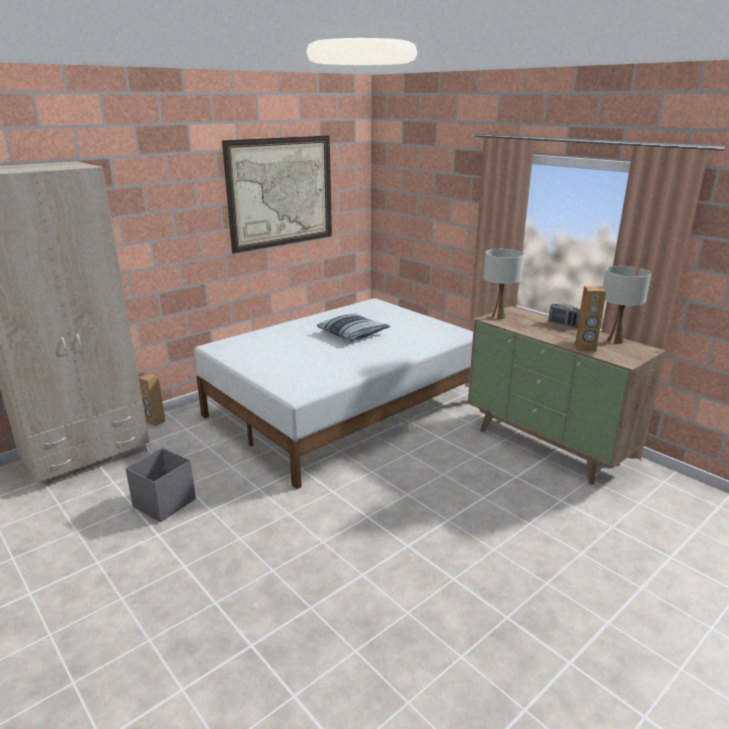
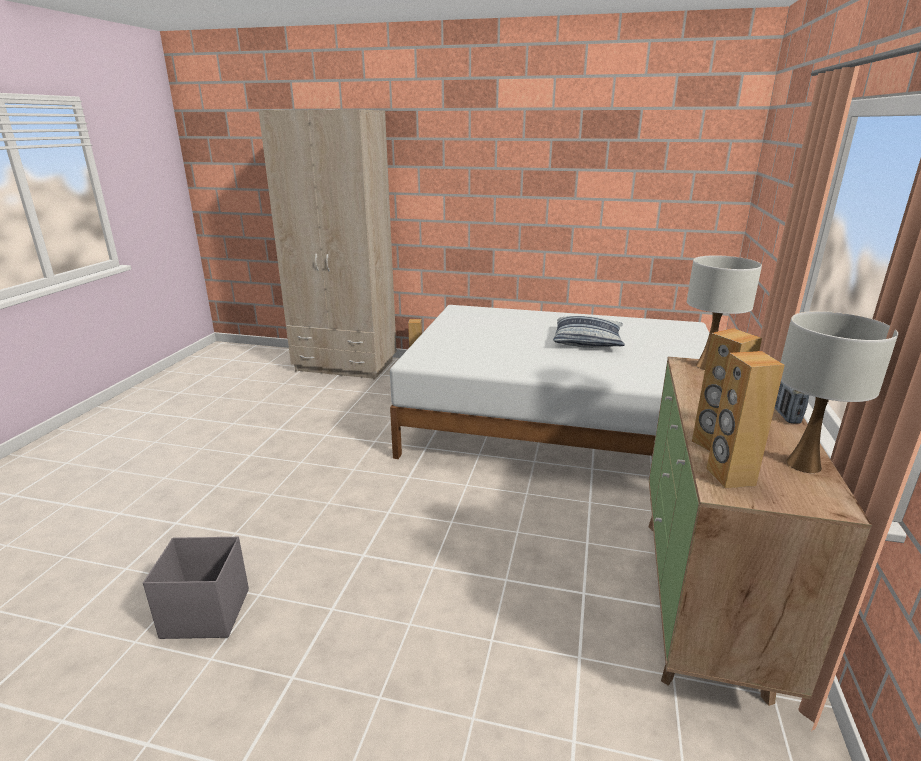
camera: 55 degrees right, 0 degrees up
(163, 503) = (316, 414): grey storage box -> grey storage box (205, 613)
(281, 192) = (601, 163): picture -> none
(616, 356) = (729, 477): none -> brown speaker

